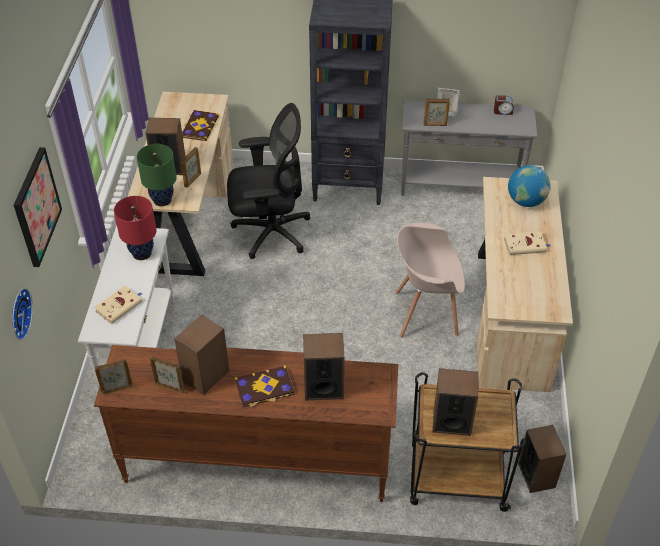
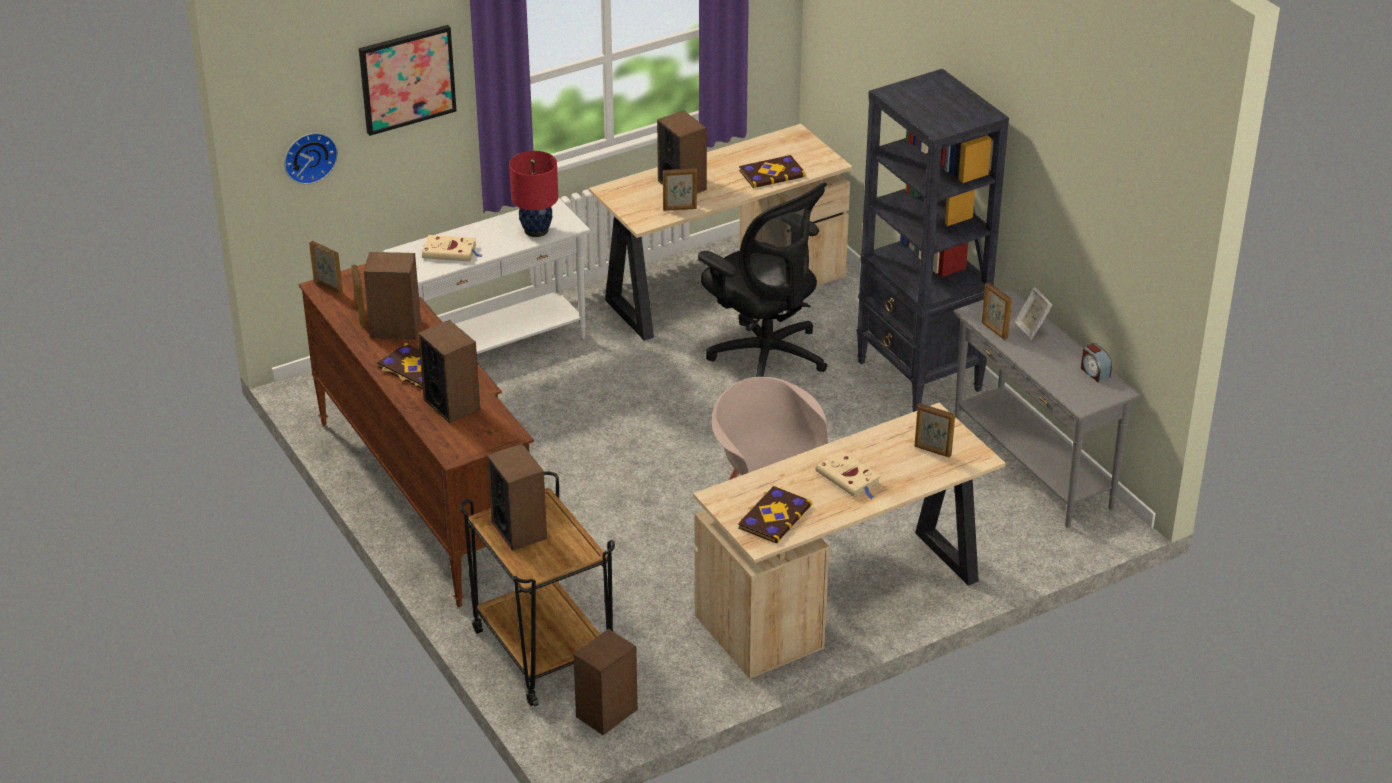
camera: 55 degrees right, 10 degrees down
(162, 200) = (626, 205): green table lamp -> none
(526, 201) = (932, 451): globe -> picture frame
(538, 294) = (774, 516): none -> book

